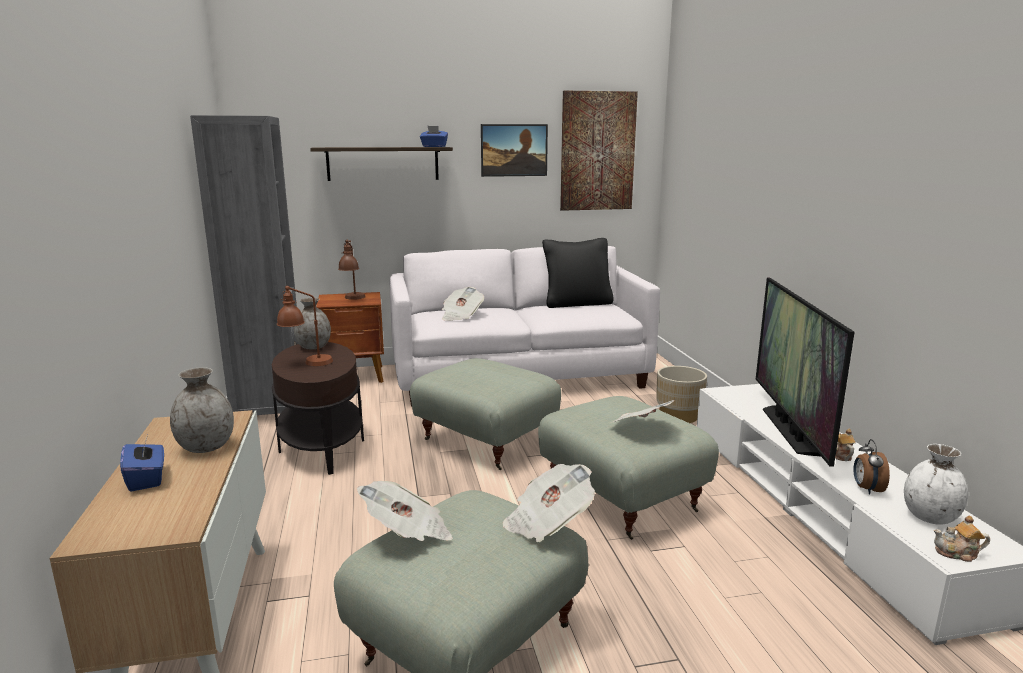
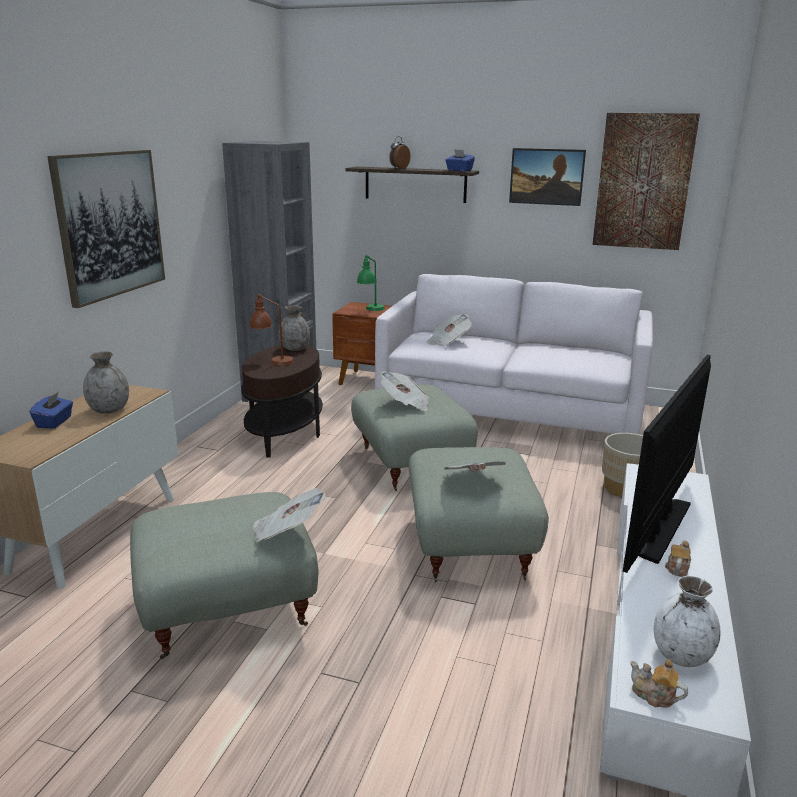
camera: 30 degrees right, 5 degrees up
(128, 207) = (110, 224): none -> picture
(353, 299) = (371, 310): brown table lamp -> green table lamp
(408, 533) = (189, 507): newspaper -> newspaper (405, 404)
(577, 303) = (581, 348): black pillow -> none
(866, 489) = (654, 607): alarm clock -> alarm clock (398, 168)

